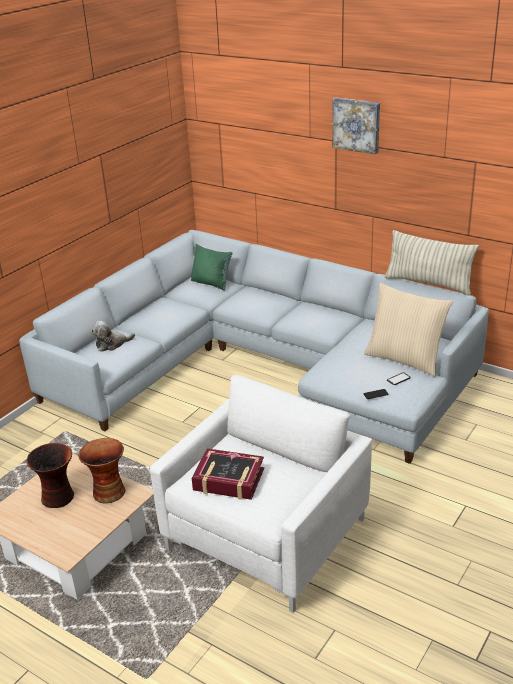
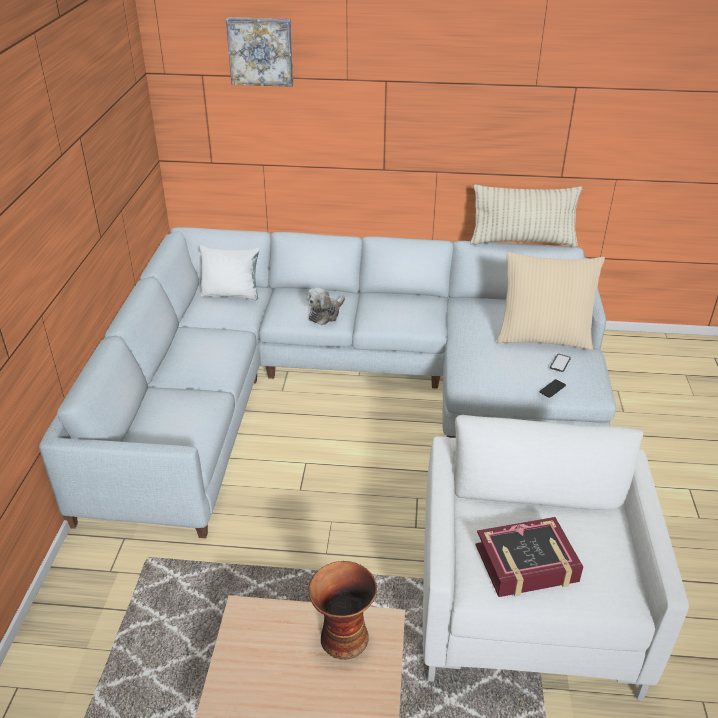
camera: 30 degrees left, 5 degrees up
(59, 497) = (279, 675): vase -> none
(112, 344) = (169, 412): plush toy -> plush toy (325, 314)
(211, 283) = (231, 294): green pillow -> white pillow
(357, 125) = (418, 56): picture -> picture (261, 51)

